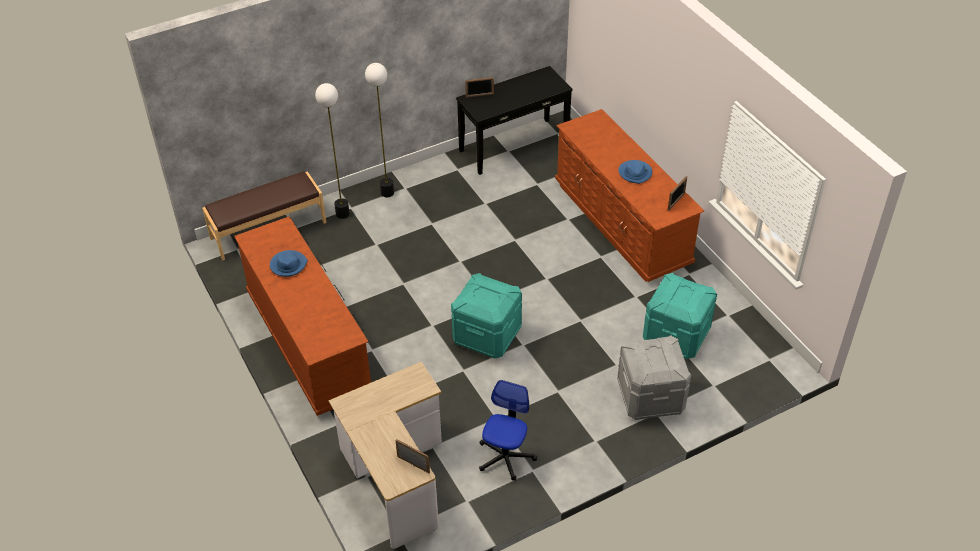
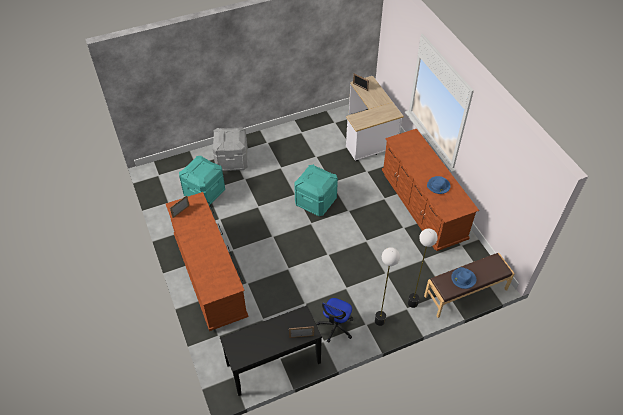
camera: 175 degrees left, 5 degrees up
(505, 457) = (314, 139): office chair -> office chair (335, 327)
(635, 173) = (199, 237): blue hat -> blue hat (463, 279)

